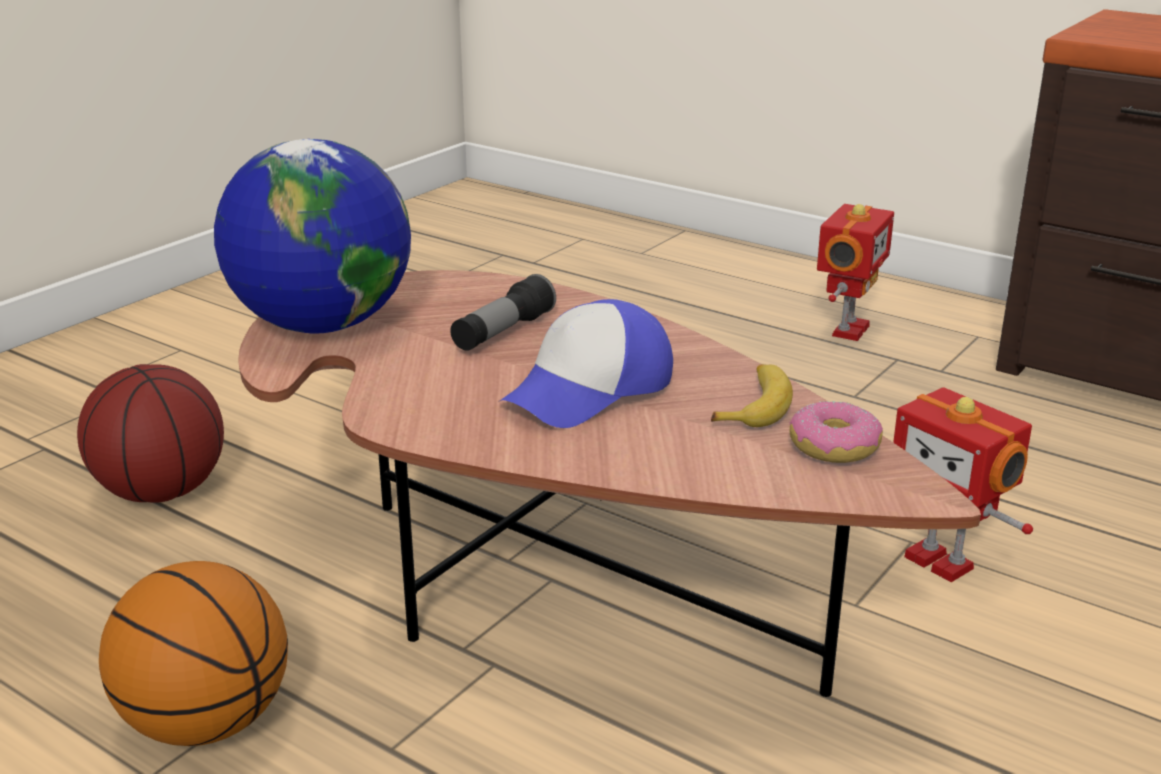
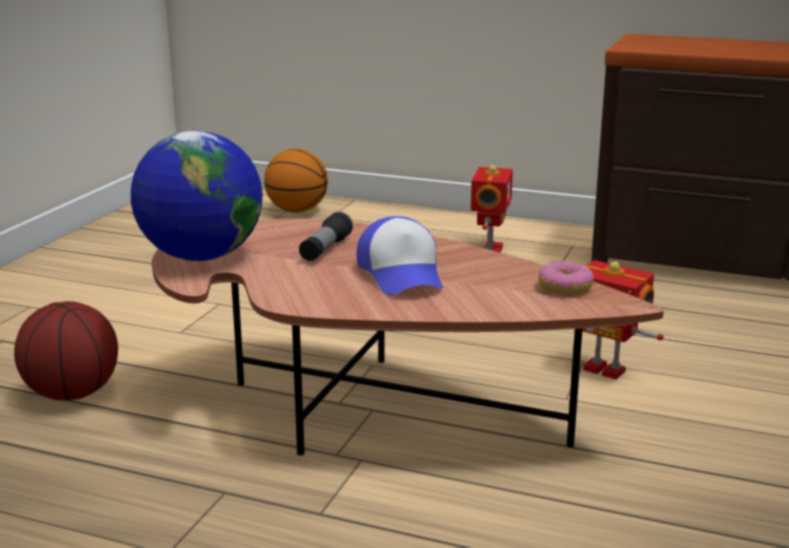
camera: 15 degrees left, 5 degrees down
(206, 723) = (189, 518): basketball -> basketball (297, 211)
(589, 390) = (402, 274): cap -> cap turned 45 degrees counterclockwise
(754, 406) = (506, 272): banana -> none

